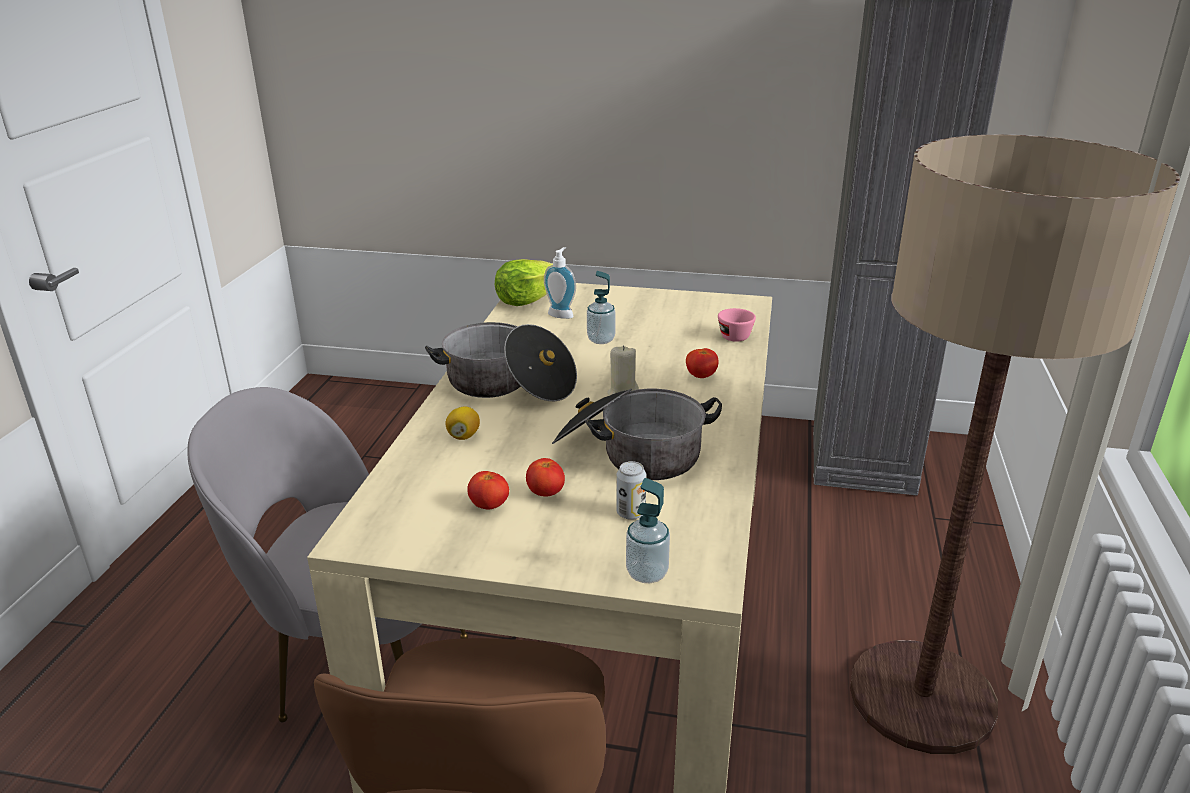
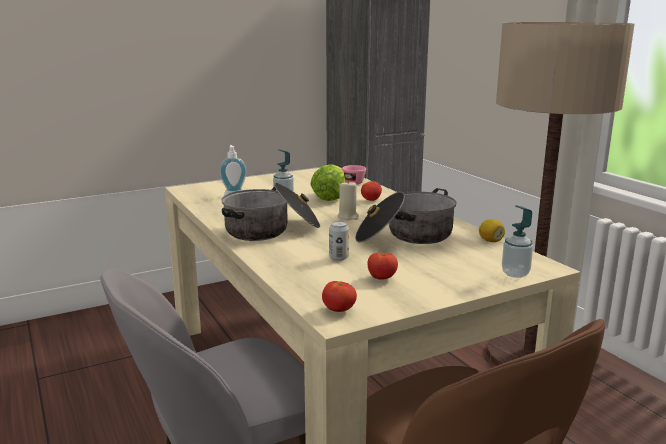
camera: 40 degrees left, 10 degrees down
(463, 436) = (297, 257): lemon -> lemon (490, 241)
(526, 301) = (196, 194): lettuce -> lettuce (329, 197)
(545, 493) = (399, 263): tomato -> tomato (339, 310)
(630, 513) = (457, 256): can -> can (338, 258)

